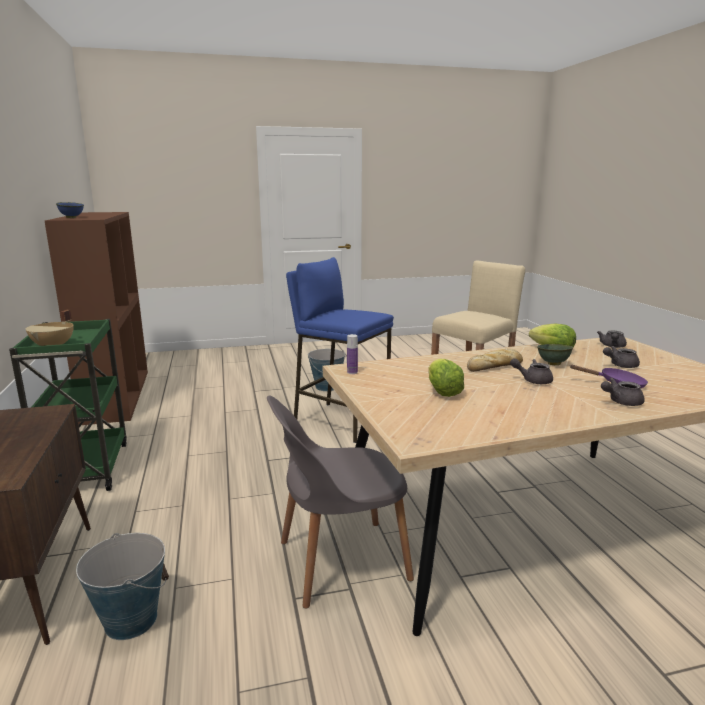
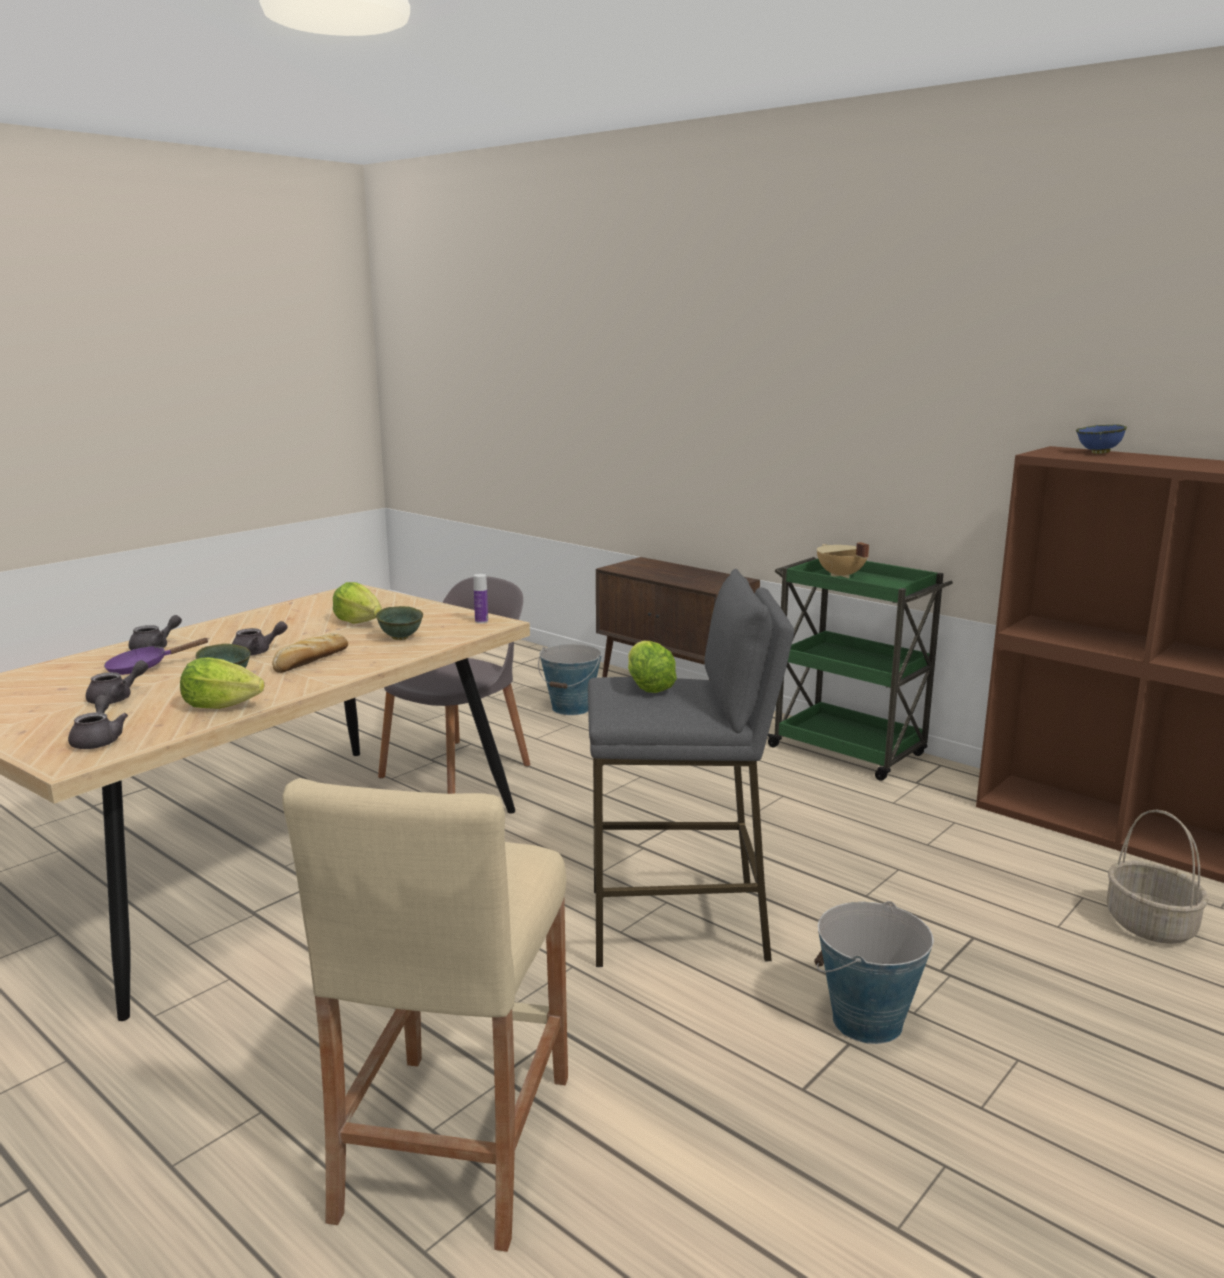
camera: 145 degrees right, 0 degrees up
(199, 379) = (1148, 925): none -> basket
(341, 421) = (678, 925): blue stool -> grey stool
(347, 316) = (648, 687): none -> lettuce
(423, 370) = (401, 638): none -> green bowl

